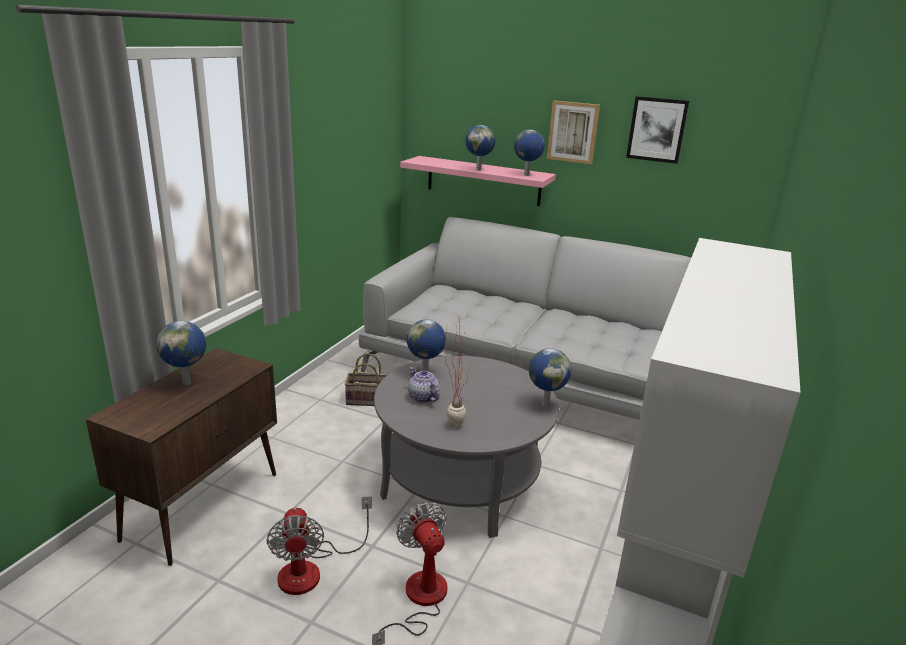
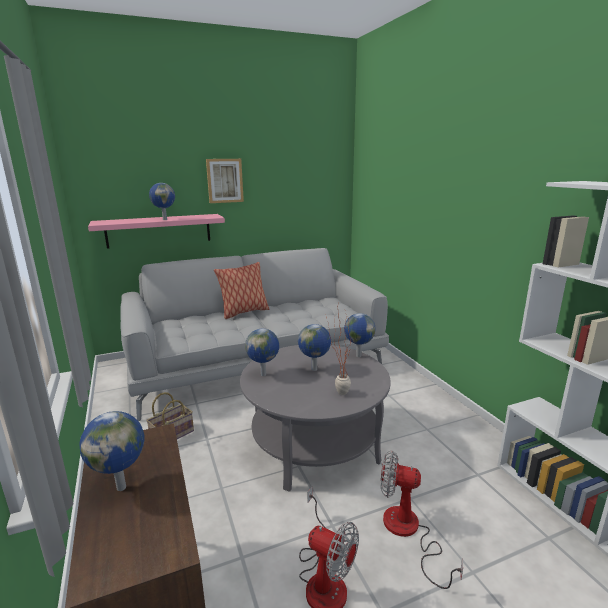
camera: 45 degrees left, 5 degrees down
(422, 397) = (292, 389): teapot -> none
(526, 175) = (205, 217): globe -> globe (315, 369)
(528, 308) = (244, 312): none -> pillow
(657, 129) = (280, 171): picture -> none

